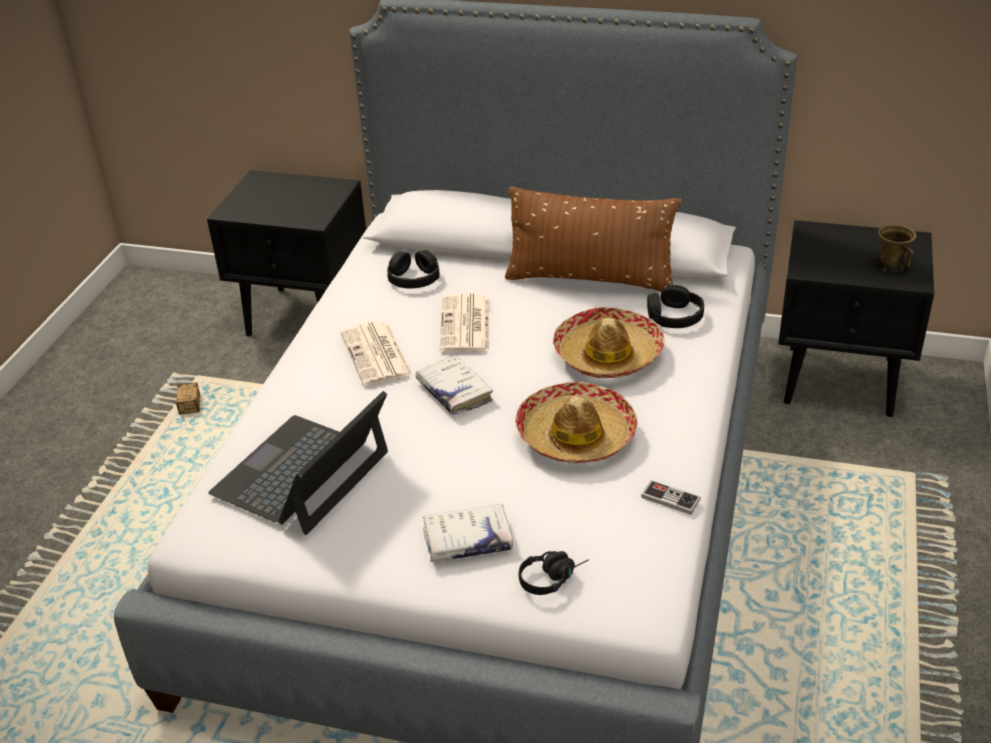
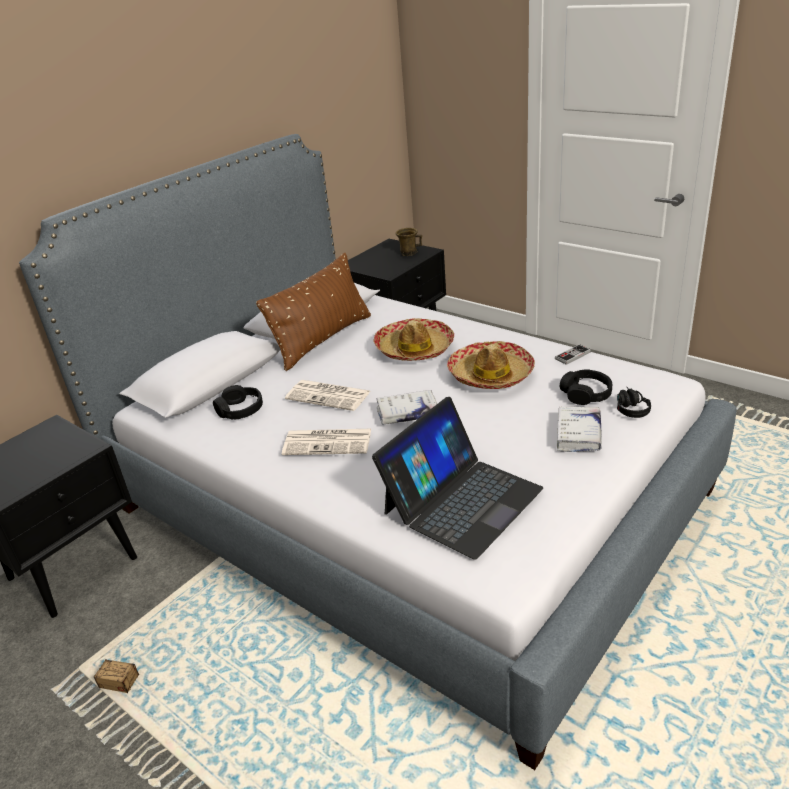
camera: 65 degrees left, 5 degrees down
(302, 474) = (461, 500): laptop -> laptop turned 105 degrees counterclockwise
(674, 317) = (394, 320): black headphones -> black headphones (586, 394)

